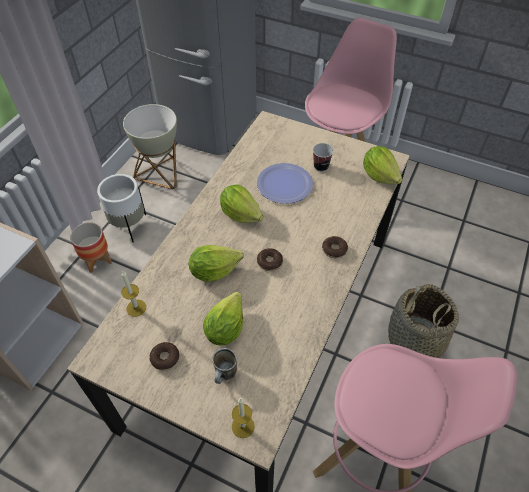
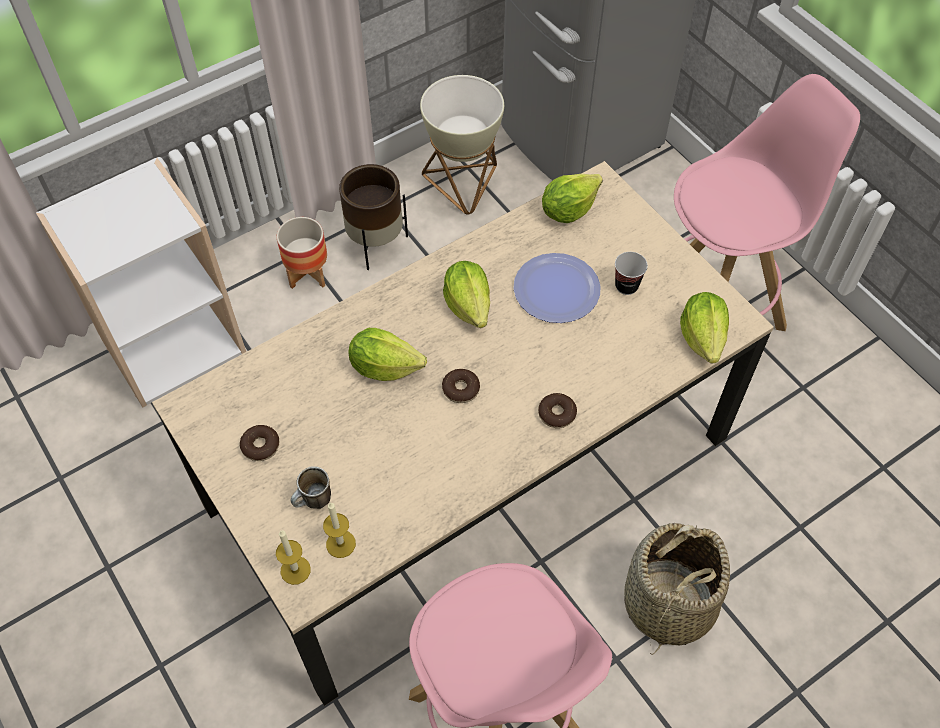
camera: 30 degrees right, 5 degrees up
(129, 226) = (375, 244): white planter -> brown planter
(136, 308) = (265, 368): candle -> candle (340, 544)
(225, 328) = (350, 446): lettuce -> lettuce (568, 210)

